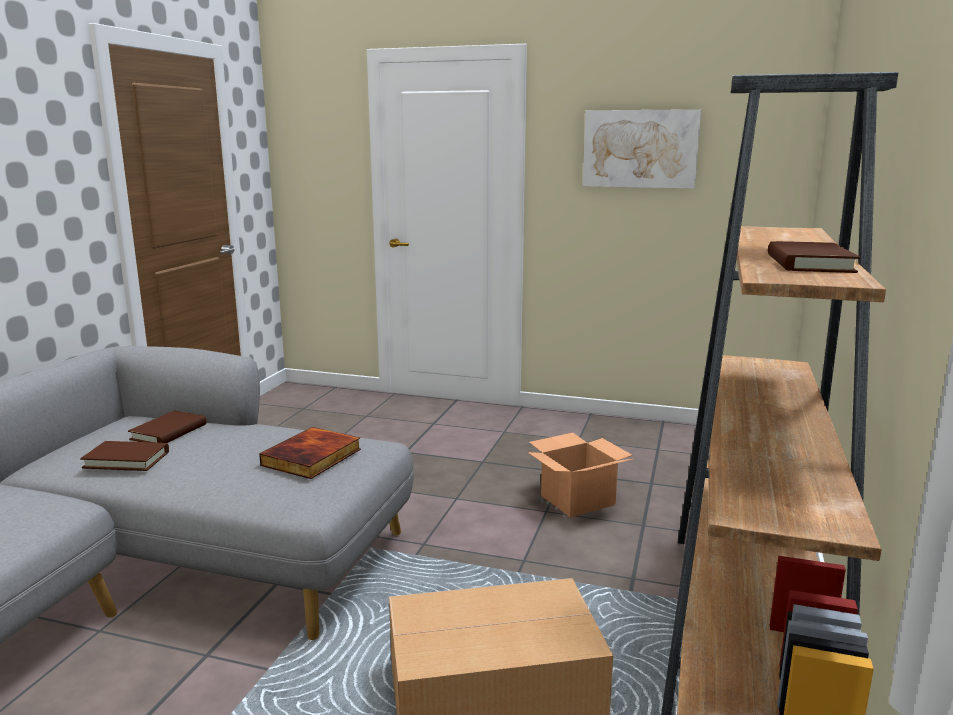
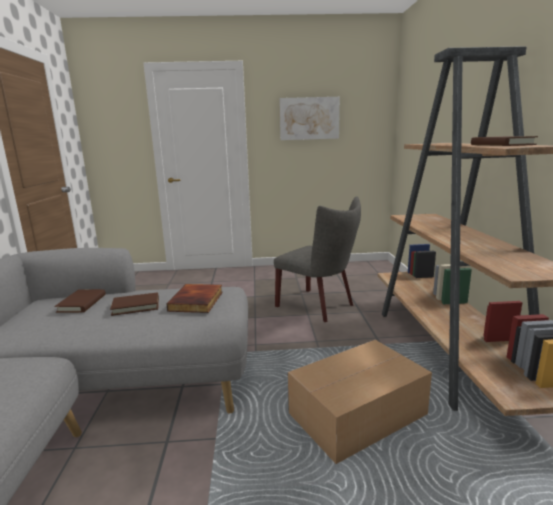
camera: 20 degrees left, 0 degrees up
(126, 460) = (66, 324): brown book -> brown book (136, 306)
(577, 500) = (319, 306): cardboard box -> grey chair

